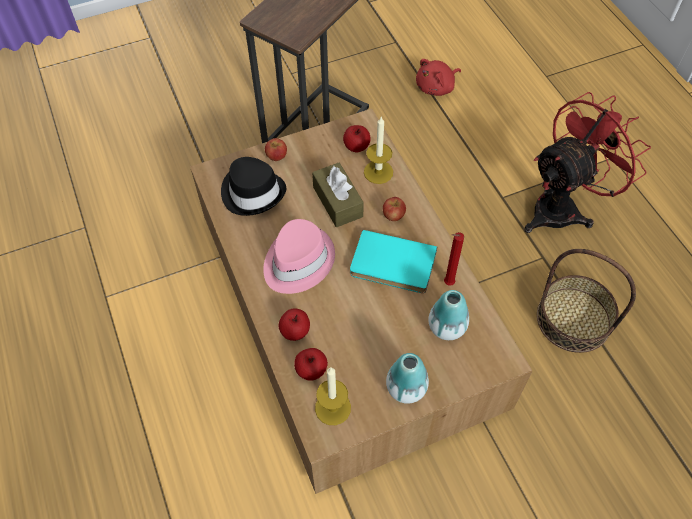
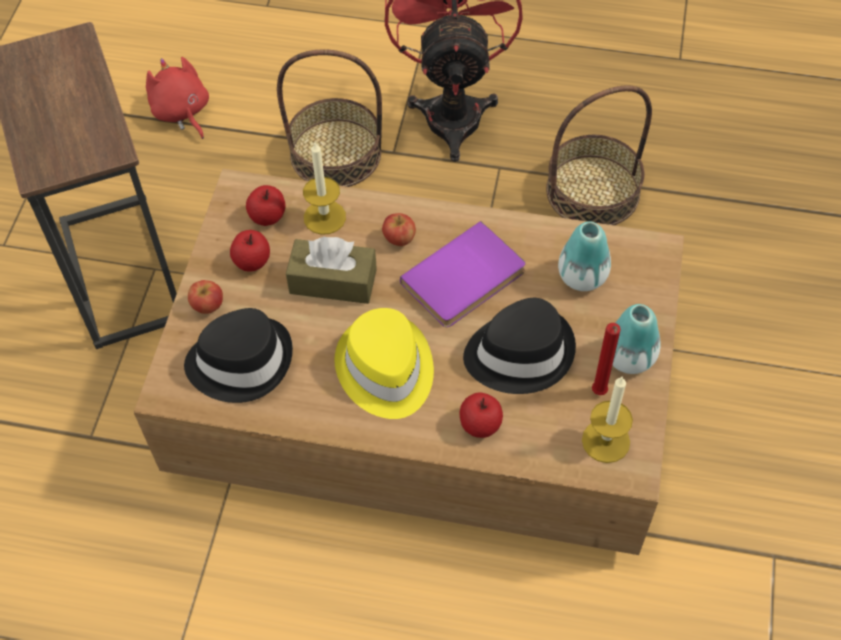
camera: 55 degrees left, 0 degrees up
(297, 261) = (385, 370): pink hat -> yellow hat
(311, 370) = (543, 436): apple -> apple (252, 261)
(362, 323) = (519, 352): none -> black hat
(392, 266) = (466, 280): turquoise book -> purple book
(436, 87) = (182, 112): red plush toy -> red plush toy turned 150 degrees clockwise
(447, 283) = (528, 243): red candle -> red candle (598, 394)
(475, 171) = (336, 153): none -> basket

